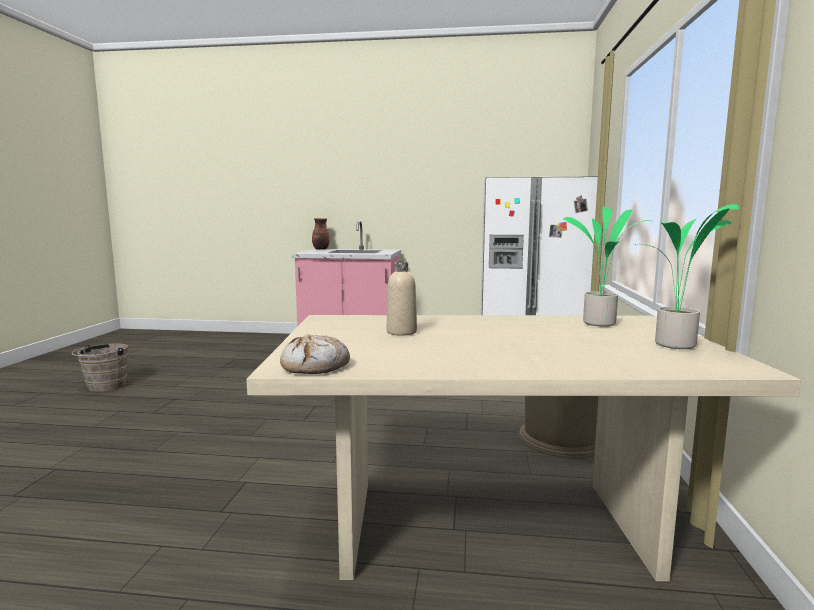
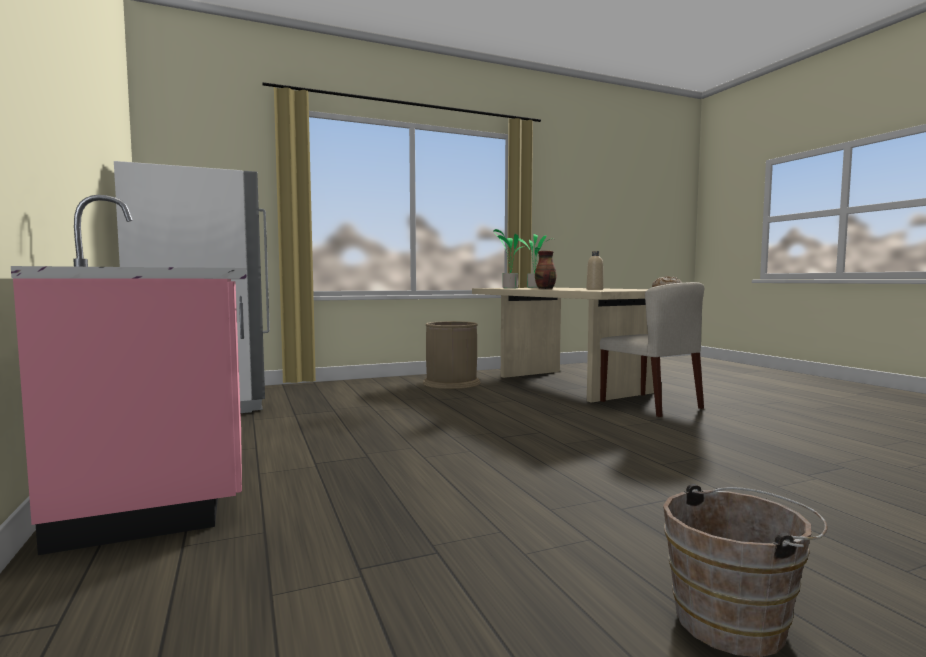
camera: 120 degrees left, 5 degrees down
(287, 524) = (651, 404): none -> beige chair
(320, 249) = (70, 266): vase -> vase (545, 289)

